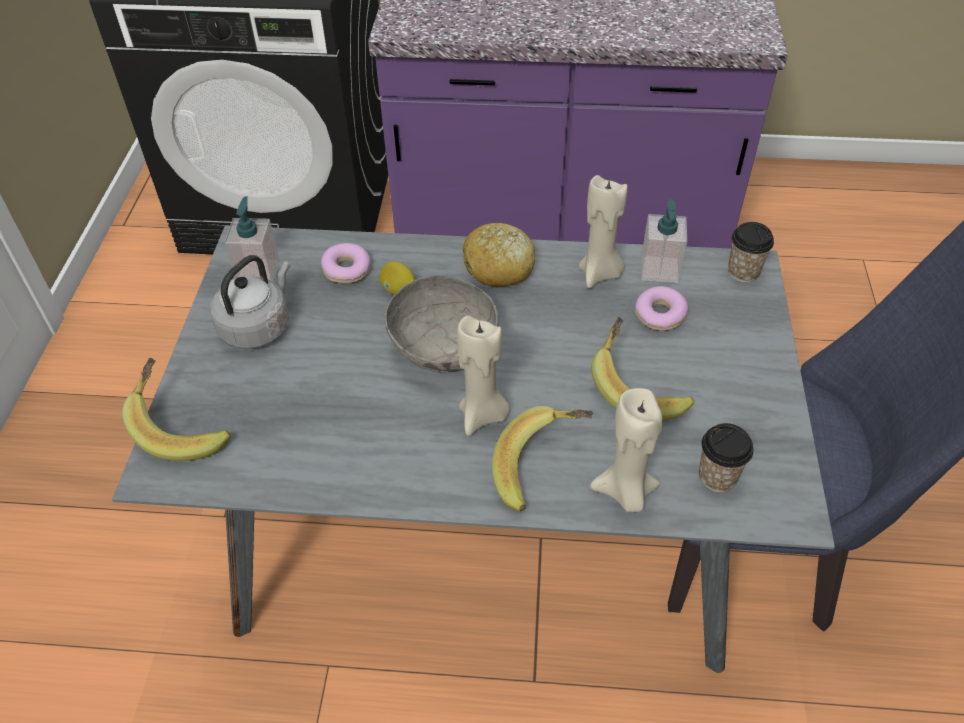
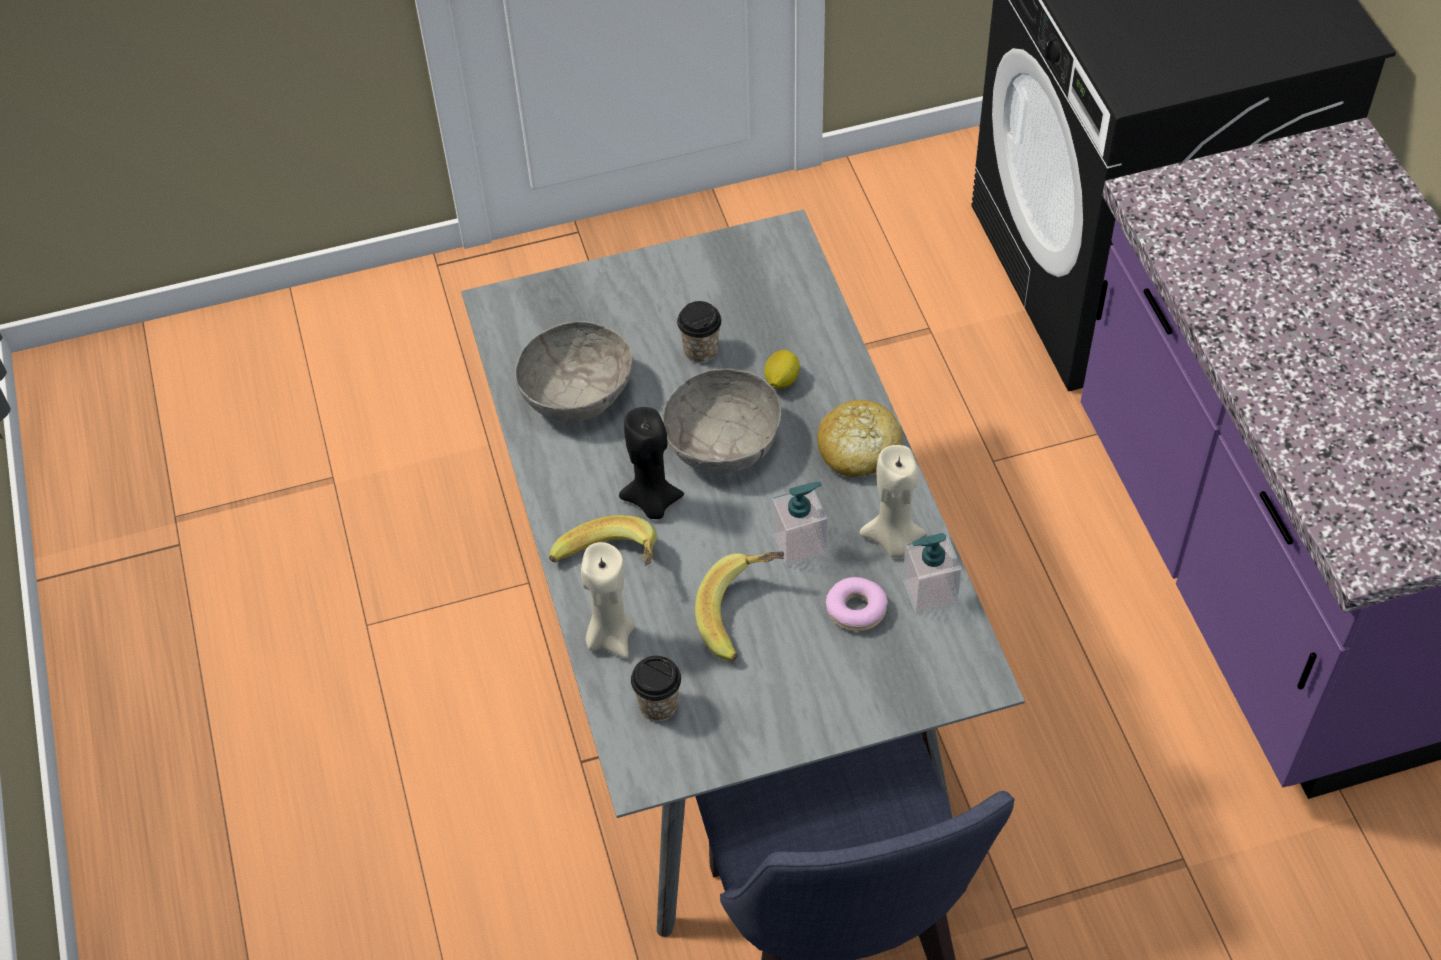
camera: 70 degrees right, 5 degrees up
(183, 426) = (548, 298): banana -> none
(258, 271) = (752, 264): soap dispenser -> soap dispenser (799, 544)
(258, 327) = (681, 296): grey kettle -> none
(317, 436) = (577, 392): none -> grey bowl
(346, 270) = (789, 329): donut -> none
(483, 415) = (652, 502): beige candle -> black candle
(743, 272) = (966, 673): cup -> cup (701, 351)

